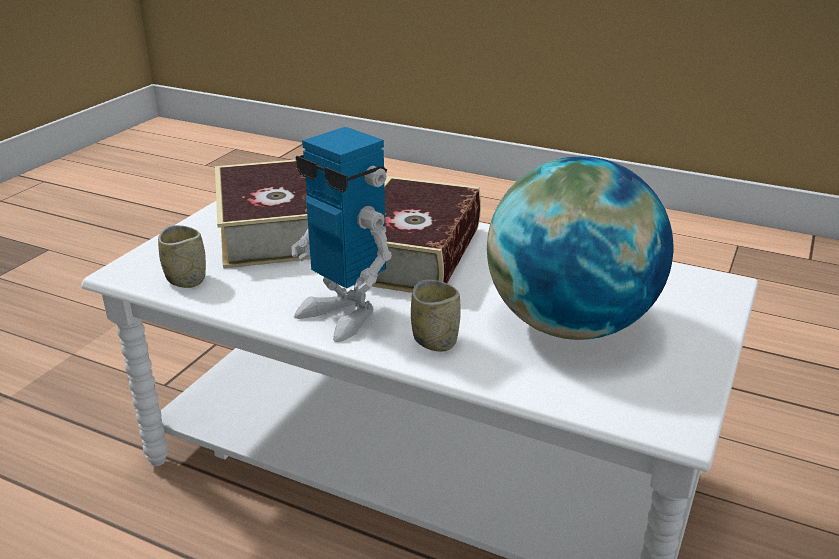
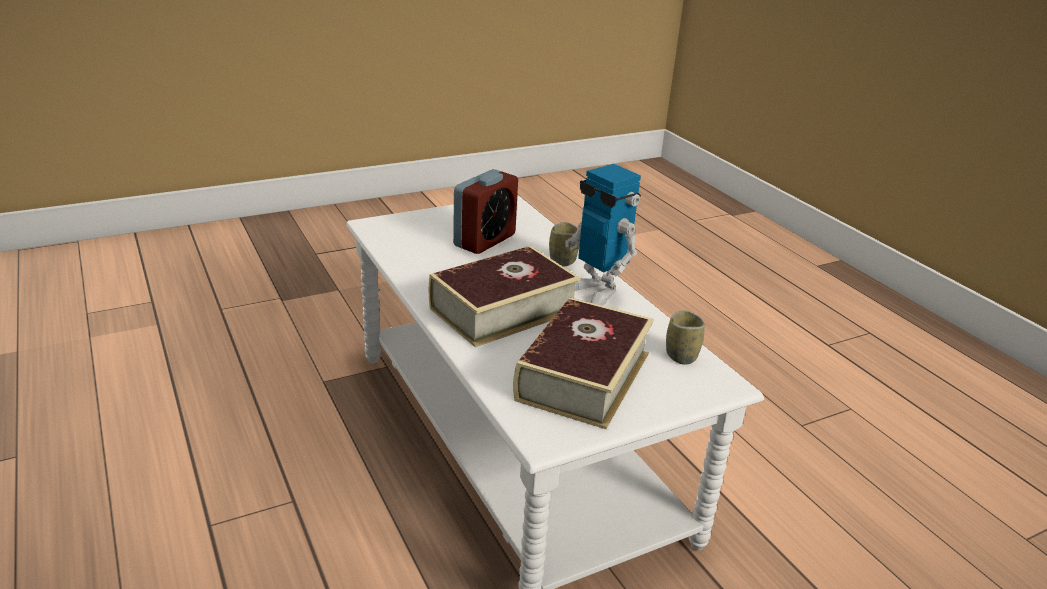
camera: 145 degrees left, 0 degrees up
(344, 314) = (595, 291): toy robot -> toy robot turned 150 degrees clockwise
(570, 325) = (484, 240): globe -> alarm clock

